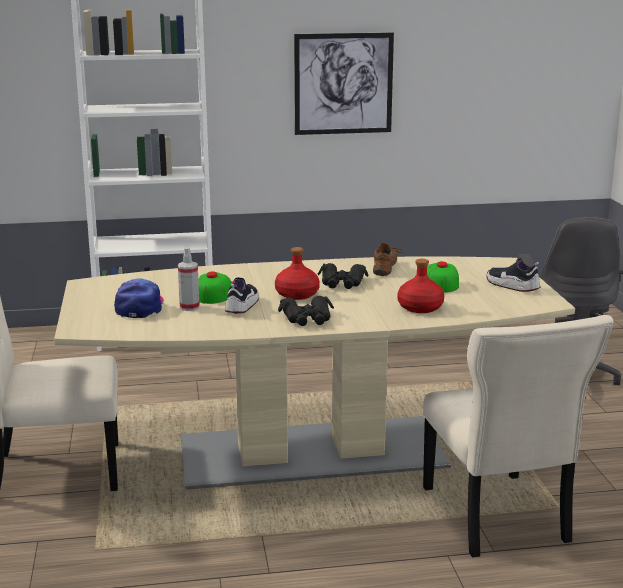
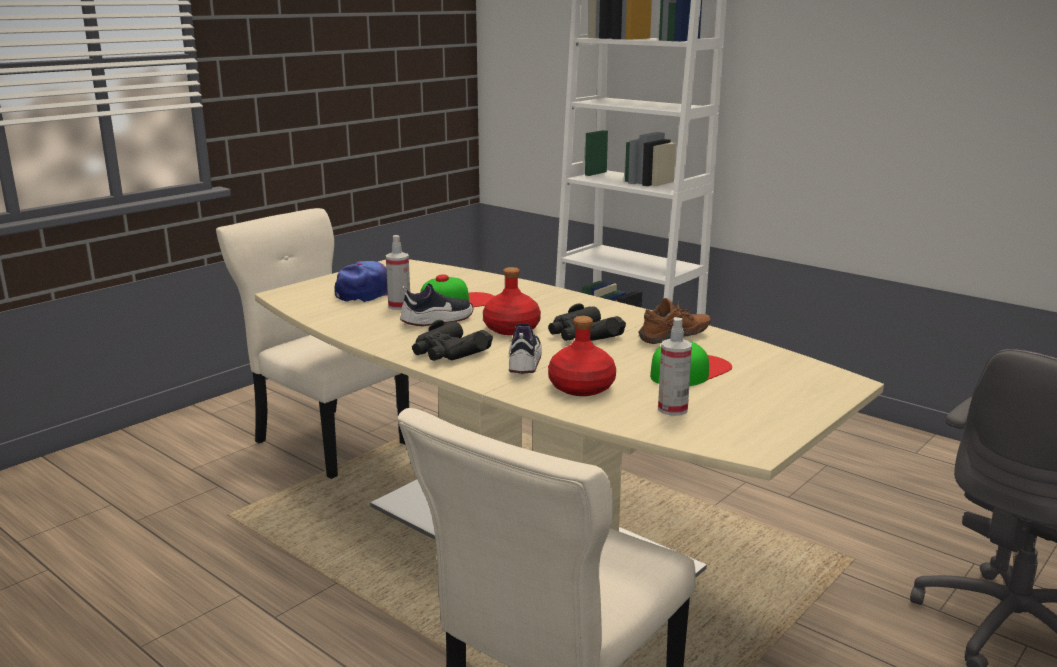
camera: 50 degrees right, 0 degrees up
(343, 84) = (903, 101): picture -> none
(481, 300) = (672, 409): none -> spray bottle
(512, 286) = (764, 411): shoe -> shoe (524, 363)

